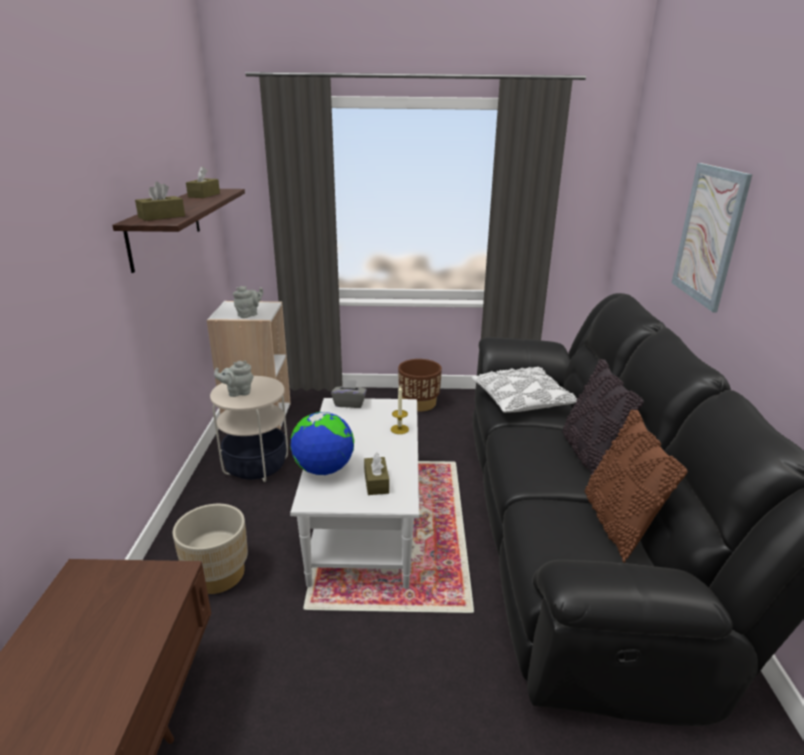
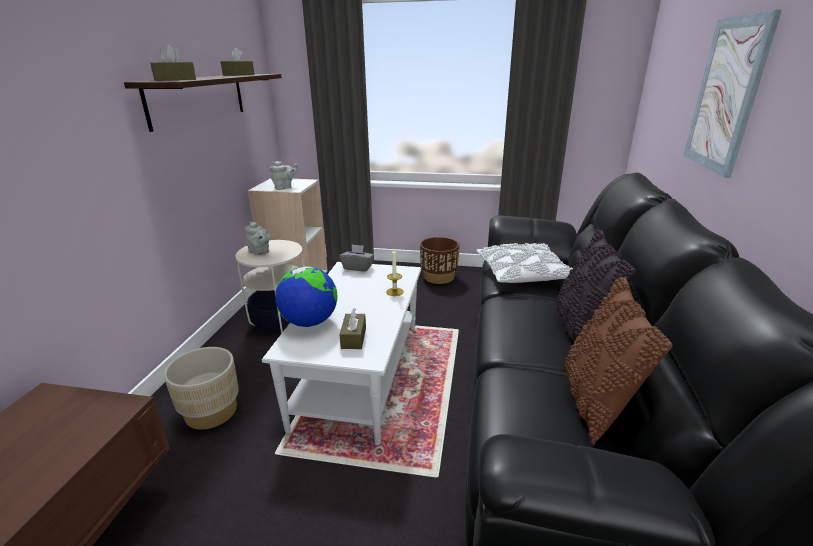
camera: 10 degrees right, 0 degrees up
(238, 392) = (260, 252): grey teapot -> grey teapot turned 135 degrees counterclockwise

